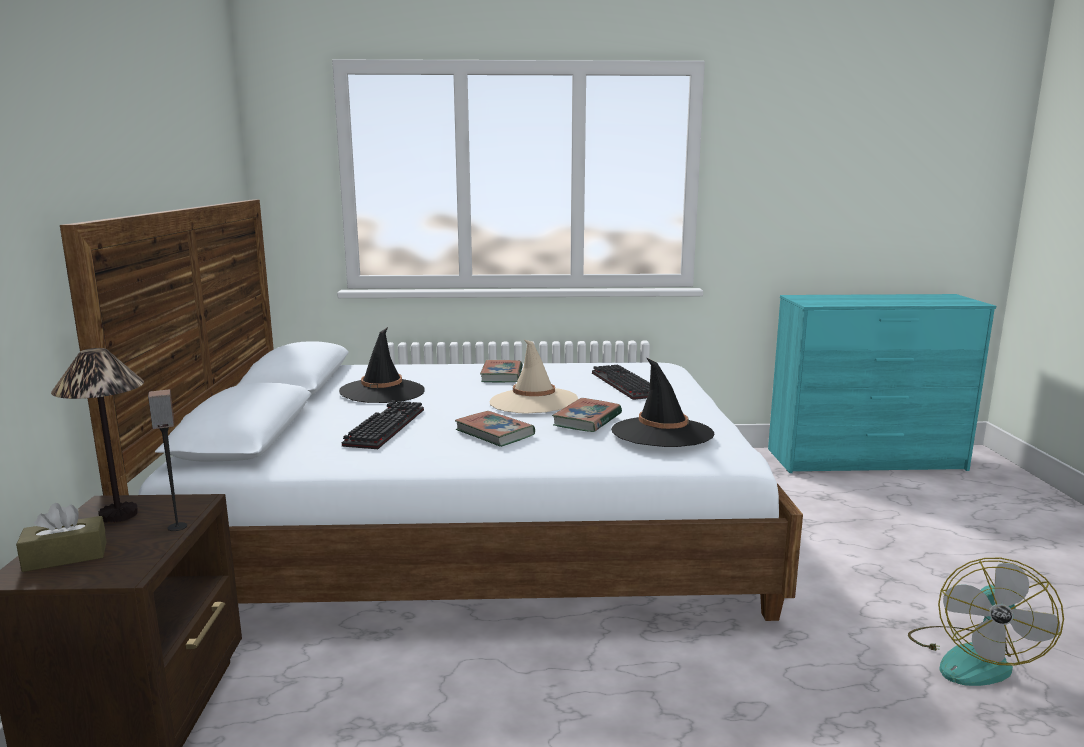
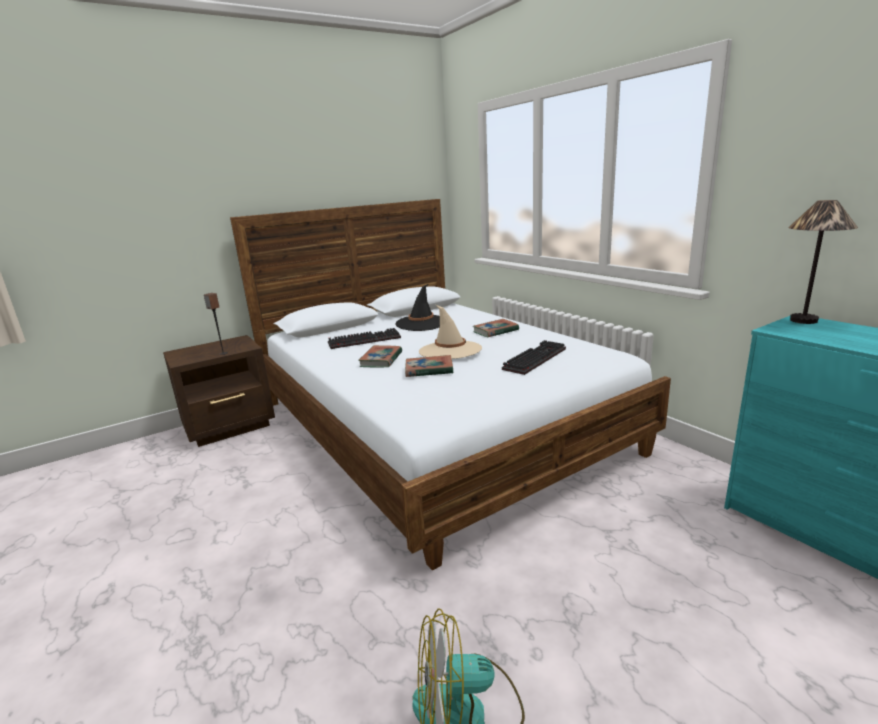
camera: 60 degrees right, 5 degrees up
(65, 556) = (191, 351): brown tissue box -> none
(118, 515) = (230, 343): table lamp -> table lamp (803, 320)
(662, 433) = (430, 393): black hat -> none

